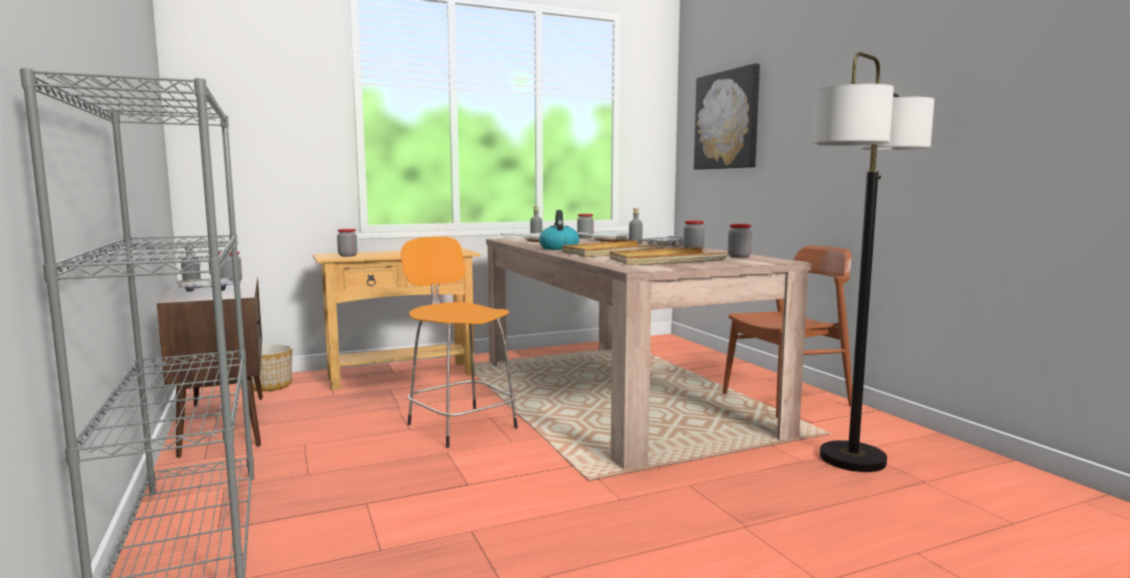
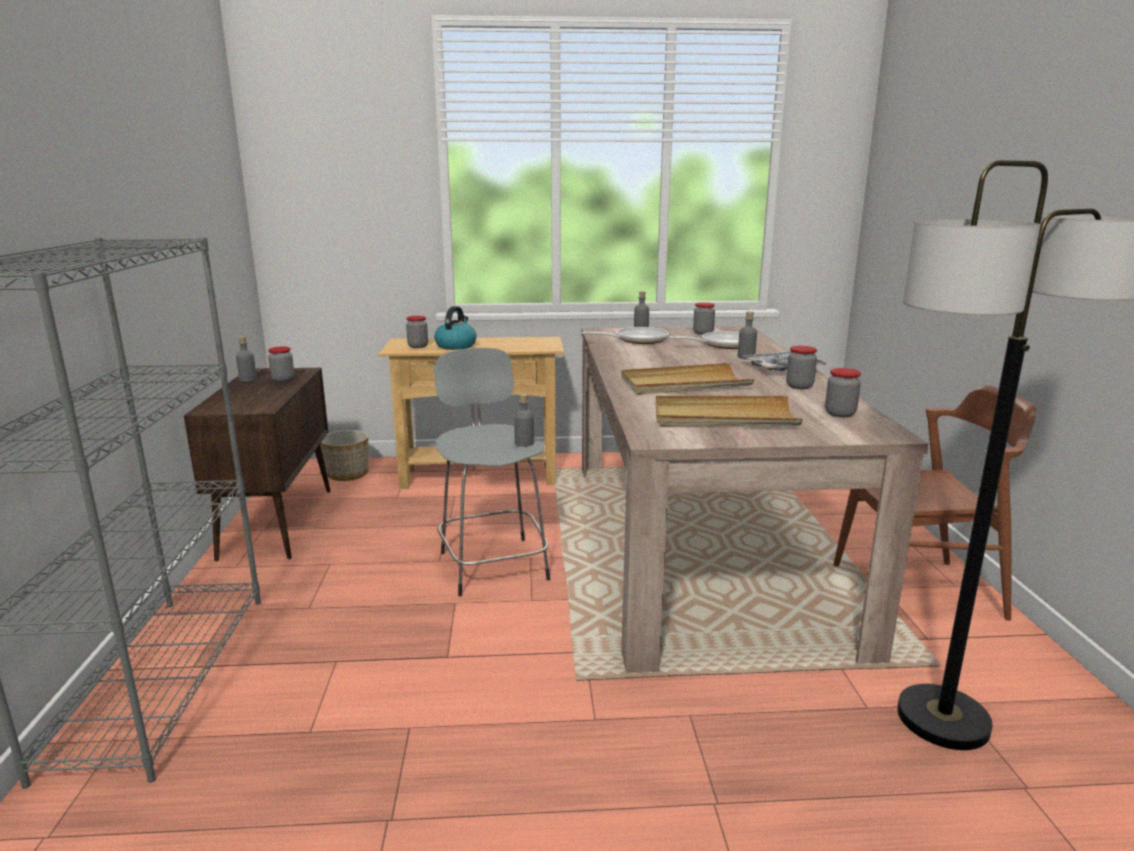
camera: 20 degrees right, 10 degrees up
(209, 291) = (248, 395): tray -> none
(460, 425) = (492, 563): orange stool -> grey stool
(489, 309) = (524, 443): none -> grey bottle
(558, 248) = (633, 364): kettle -> kettle (456, 345)
(727, 120) = (922, 178): picture -> none

